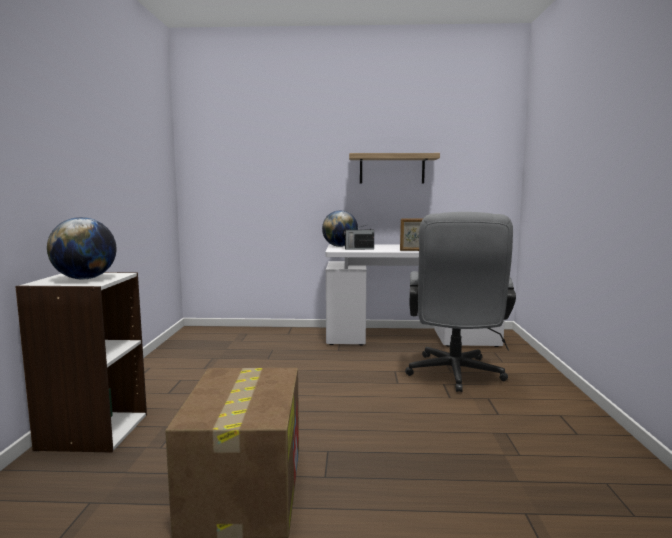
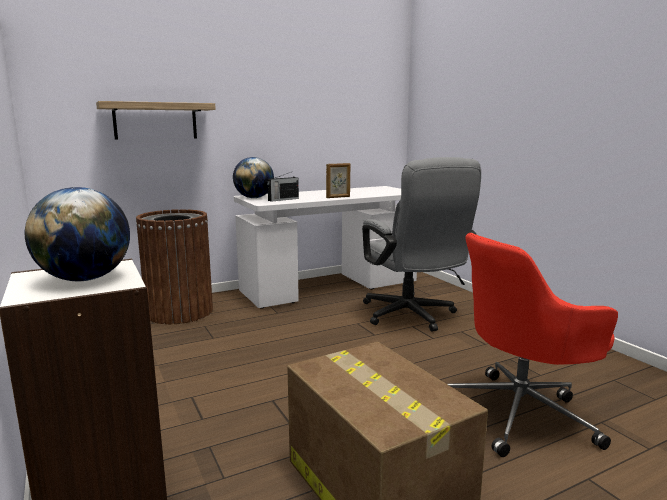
camera: 30 degrees left, 5 degrees up
(268, 336) = (179, 312): none -> brown trash can
(392, 169) = (294, 109): shelf -> shelf (155, 121)
(446, 479) = (521, 413): none -> red office chair

